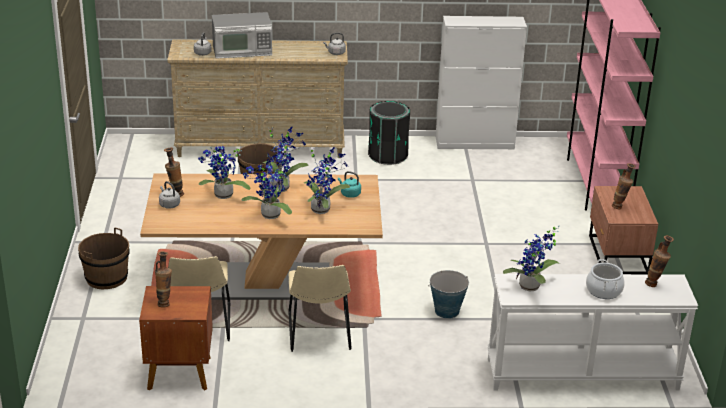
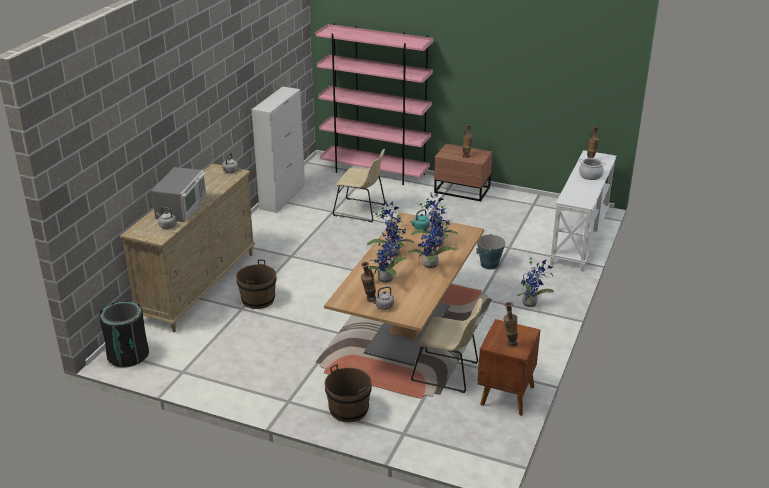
camera: 65 degrees left, 0 degrees up
(319, 333) = (488, 321): beige chair -> beige chair (361, 210)
(388, 155) = (268, 234): black trash can -> black trash can (128, 355)
(531, 288) = (577, 195): potted plant -> potted plant (531, 303)

